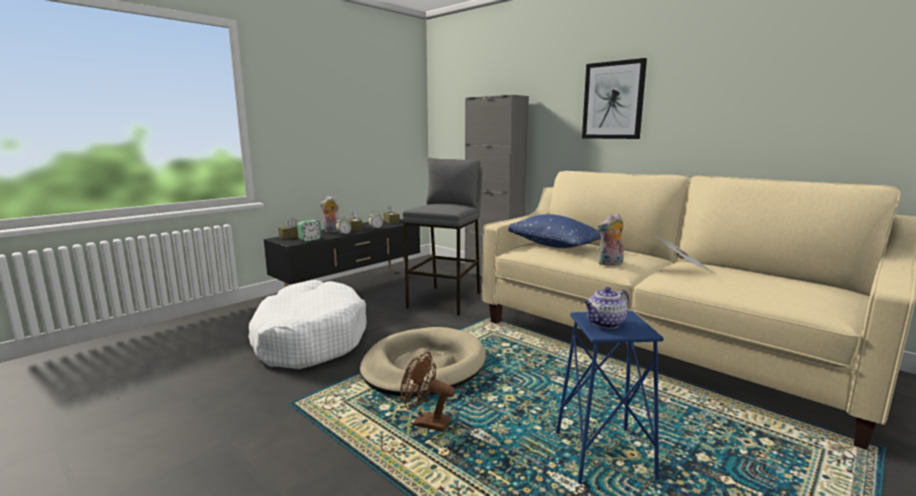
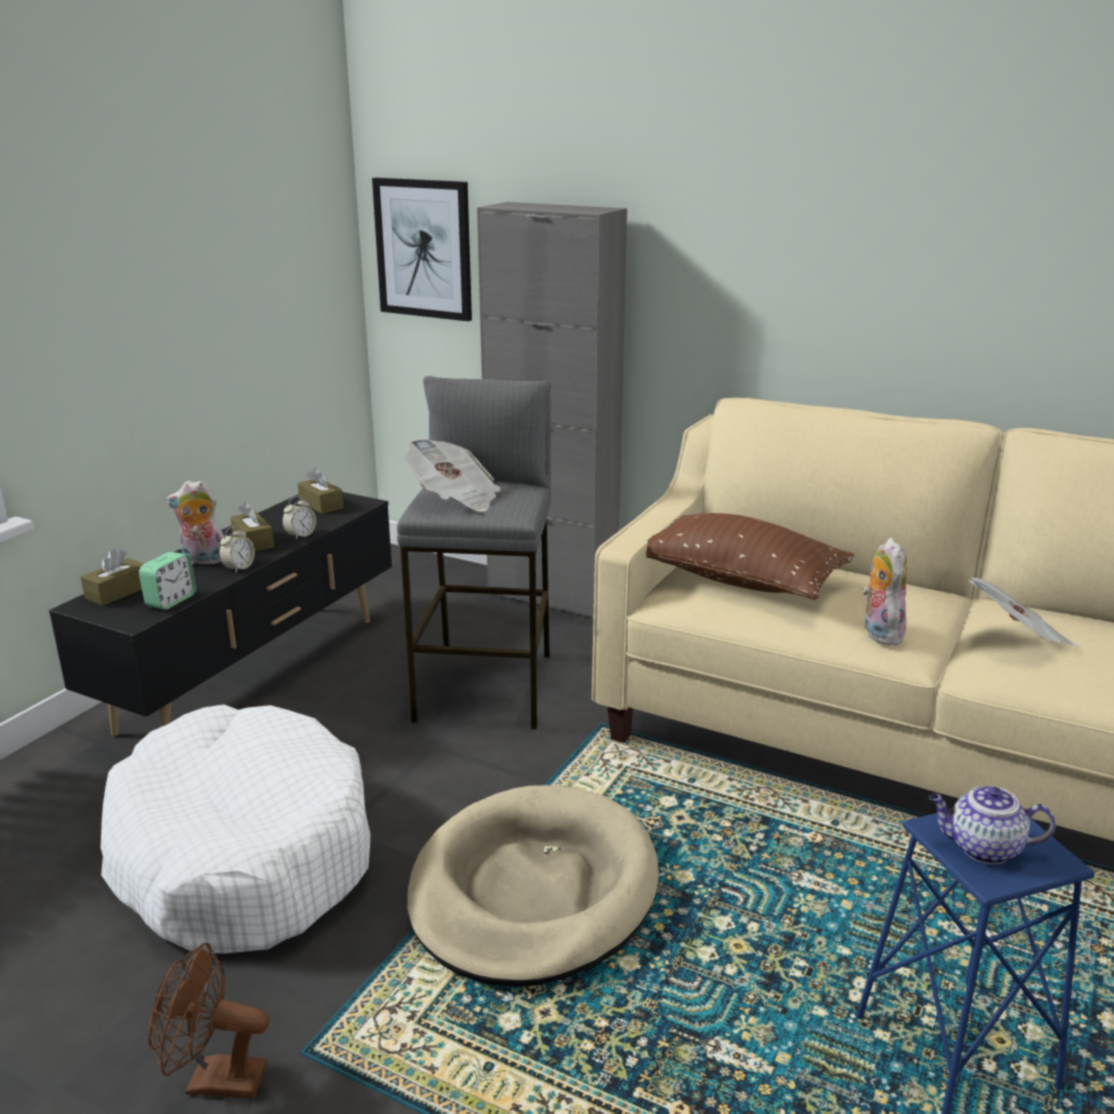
camera: 15 degrees left, 10 degrees up
(425, 423) = (609, 1044): brown fan -> brown fan (214, 1081)
(431, 205) = (454, 498): none -> newspaper
(553, 245) = (739, 580): blue pillow -> brown pillow
(605, 323) = (982, 848): teapot -> teapot turned 60 degrees clockwise
(610, 264) = (878, 633): plush toy -> plush toy turned 120 degrees clockwise
(613, 100) = (825, 238): picture -> picture (424, 249)

